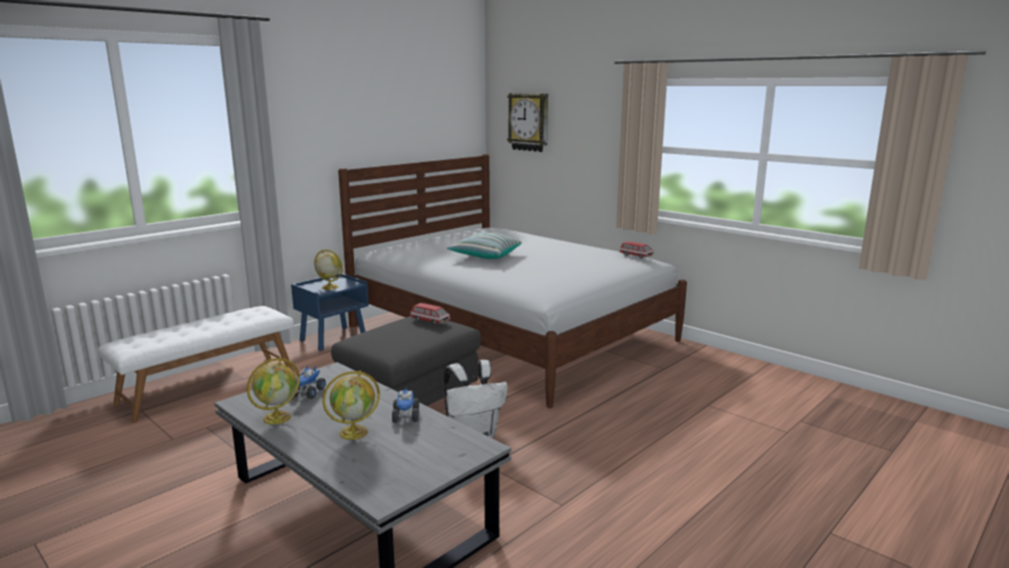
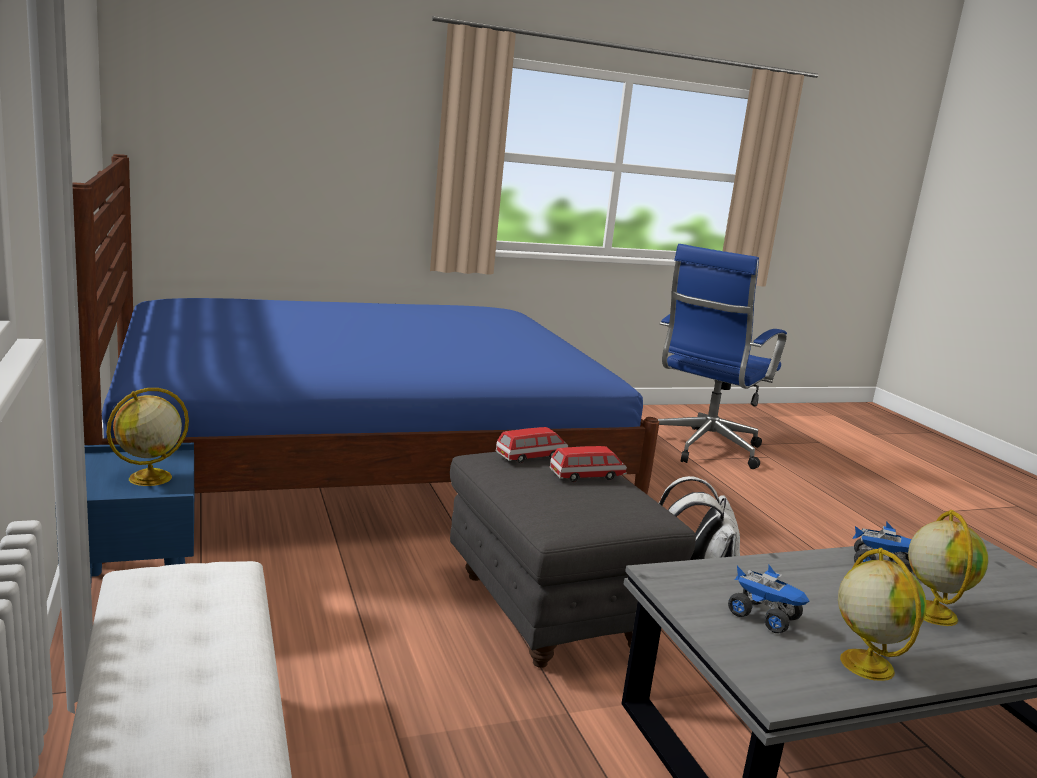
camera: 65 degrees left, 0 degrees up
(485, 256) = (370, 341): pillow -> none
(511, 333) = (362, 466): white bed -> blue bed
(529, 122) = (228, 98): wall clock -> none
(636, 256) = (490, 306): toy car -> toy car (587, 476)
(742, 406) = (704, 449): none -> blue office chair

